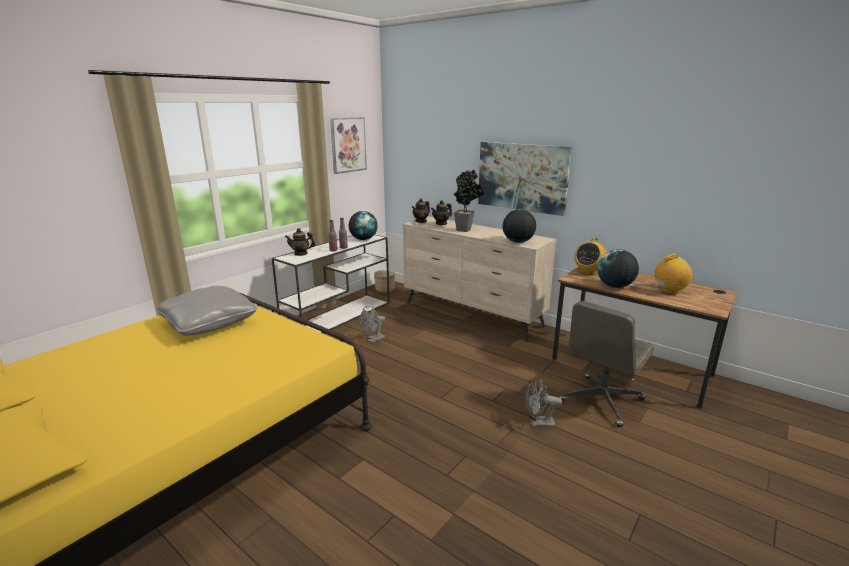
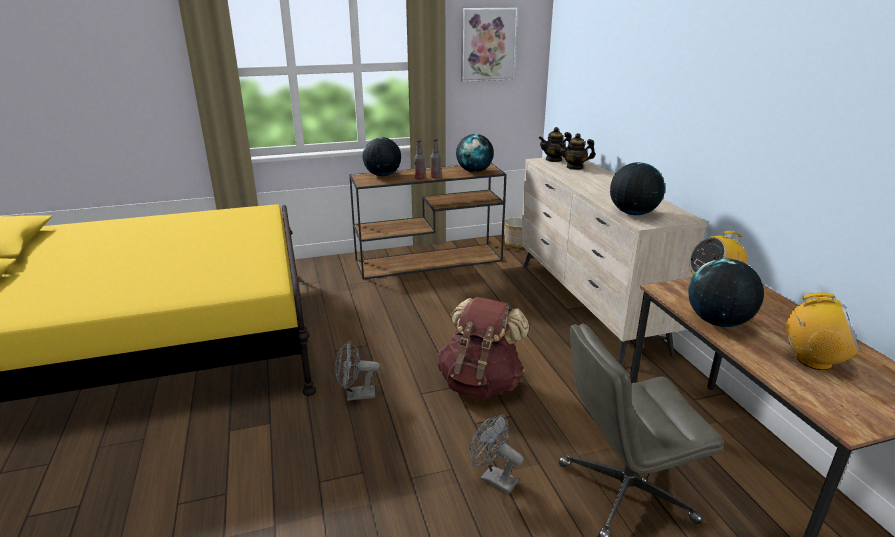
camera: 35 degrees right, 5 degrees up
(209, 323) = (217, 229): grey pillow -> none
(301, 253) = (382, 175): teapot -> globe
(339, 316) = (430, 261): white console table -> brown console table
(373, 340) = (432, 299): grey fan -> grey fan (356, 395)
(465, 229) = (591, 181): potted plant -> none
(468, 378) = (481, 383): none -> brown backpack
(522, 177) = (681, 112): picture -> none

